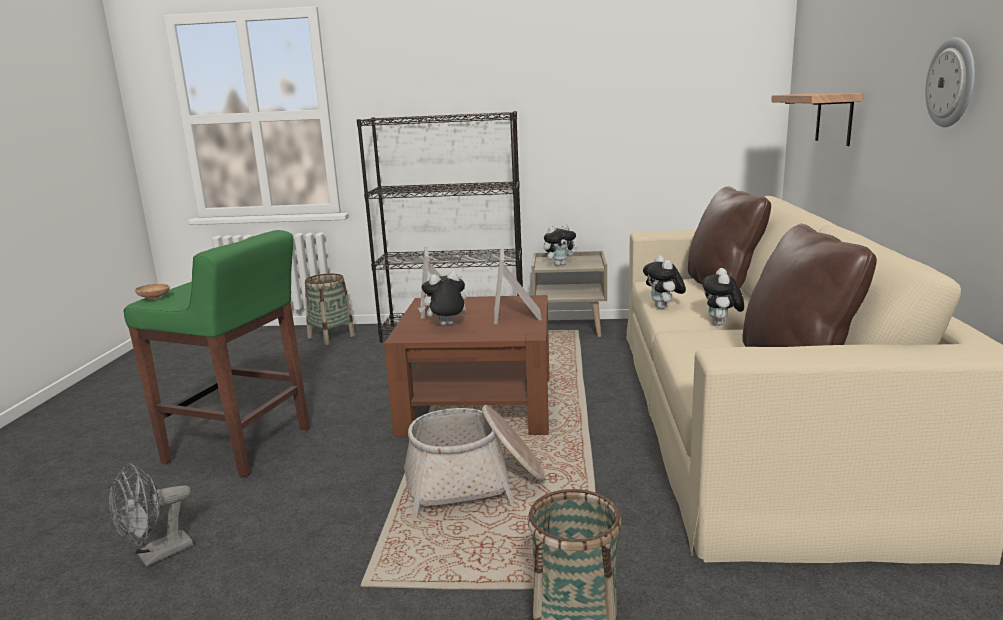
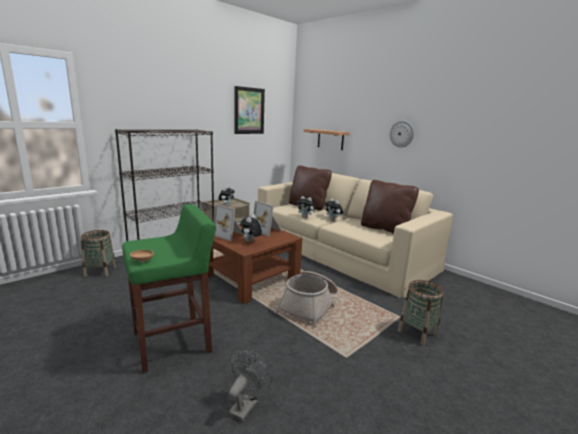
camera: 50 degrees left, 0 degrees up
(157, 555) = (246, 404): grey fan -> grey fan turned 150 degrees counterclockwise
(650, 64) = (249, 111): none -> picture

